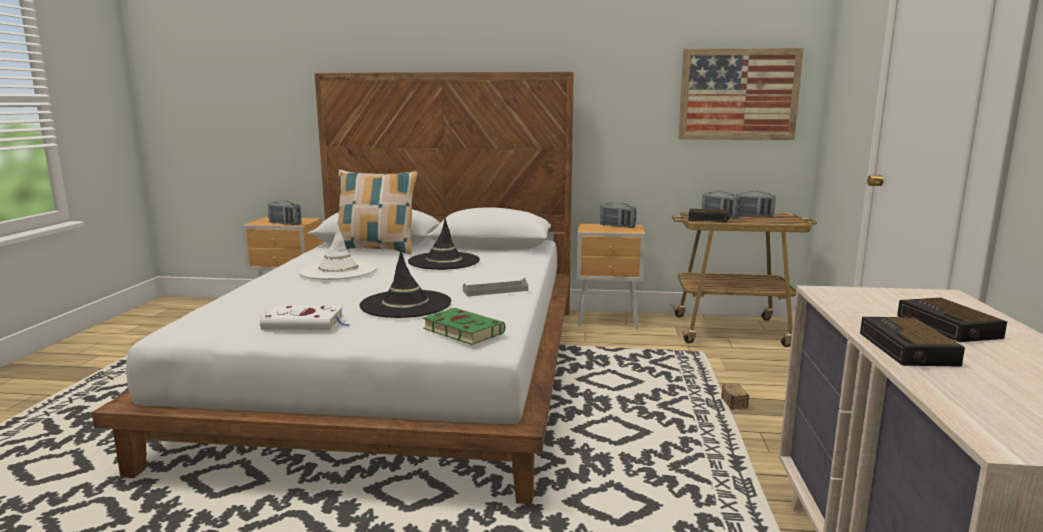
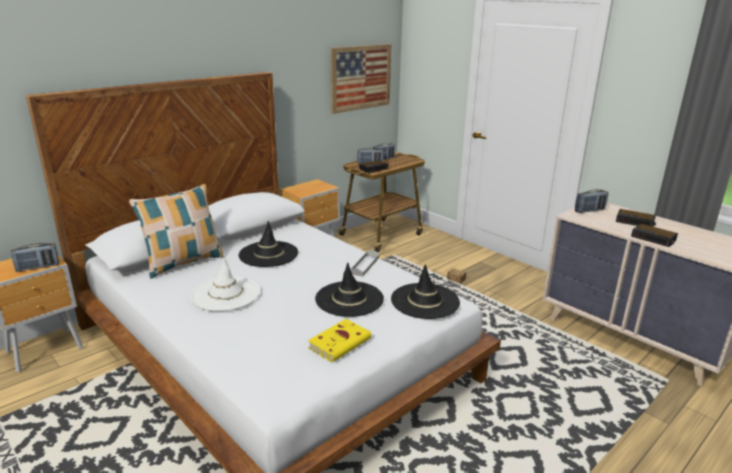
camera: 50 degrees left, 10 degrees up
(306, 323) = (341, 343): white book -> yellow book
(461, 330) = (425, 301): green book -> black hat
(617, 226) = (309, 185): radio -> radio (589, 211)

